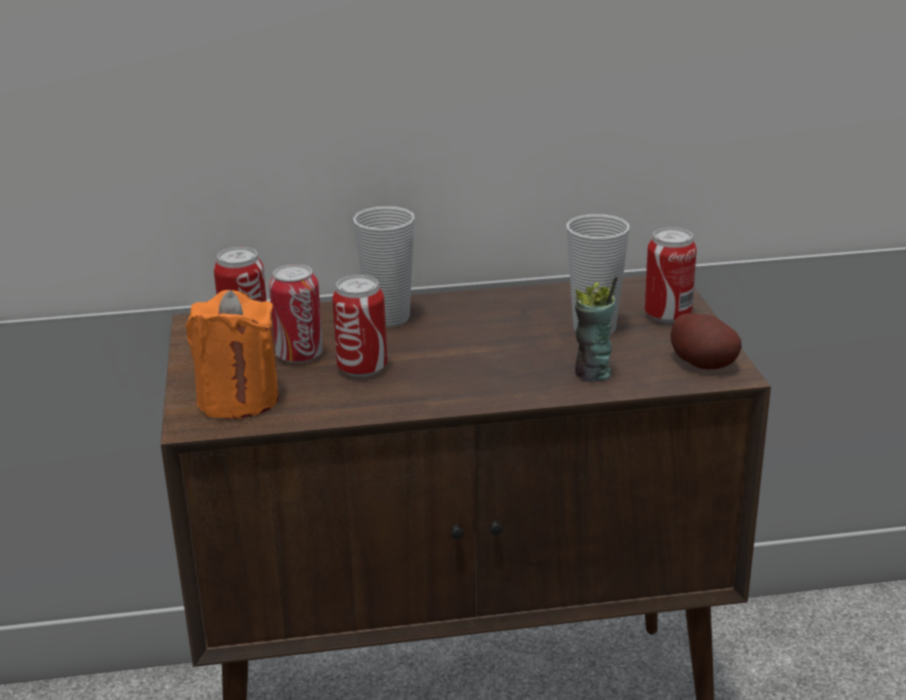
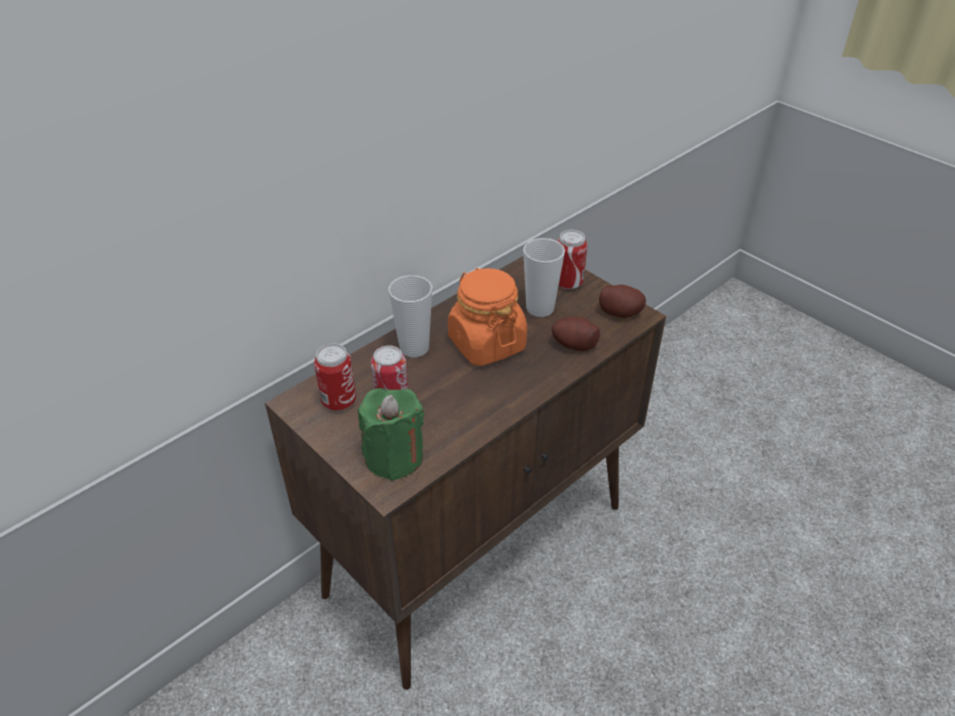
camera: 35 degrees left, 15 degrees up
(238, 400) = (394, 457): orange candle -> green candle
(362, 368) = (442, 396): can -> none
(479, 339) = (486, 343): none -> orange jar
(592, 374) = (573, 345): cup -> potato

